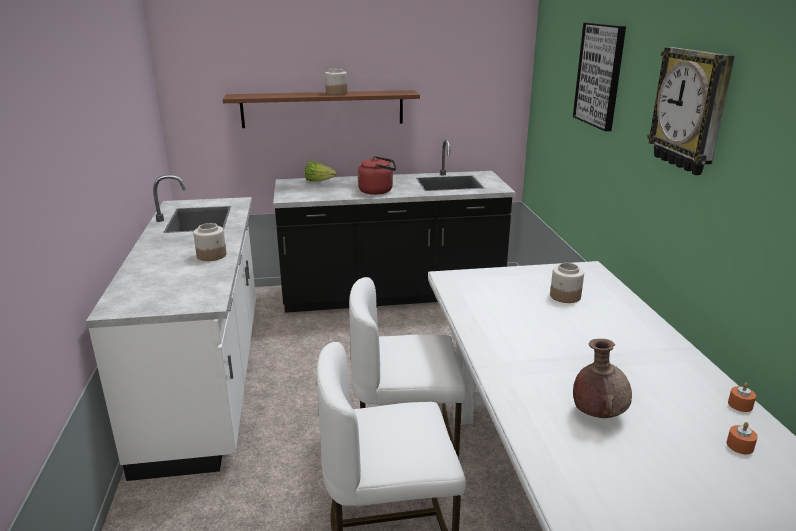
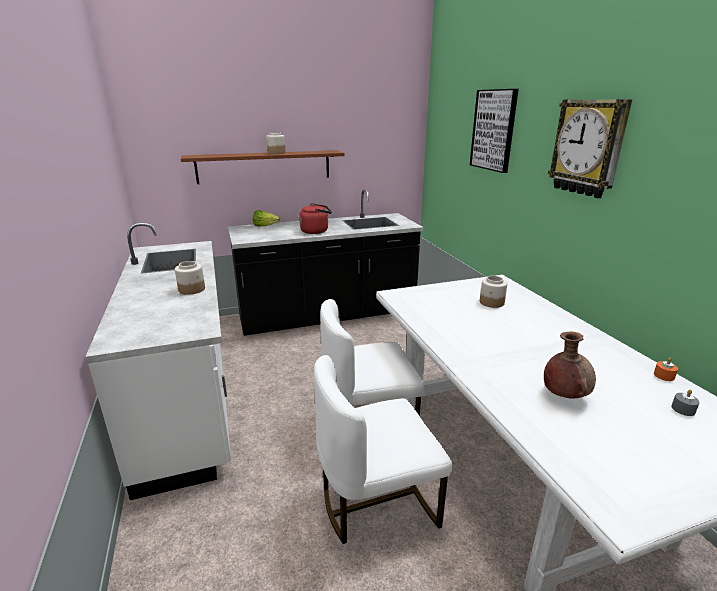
camera: 10 degrees left, 0 degrees up
(740, 446) = (683, 409): orange candle -> grey candle

